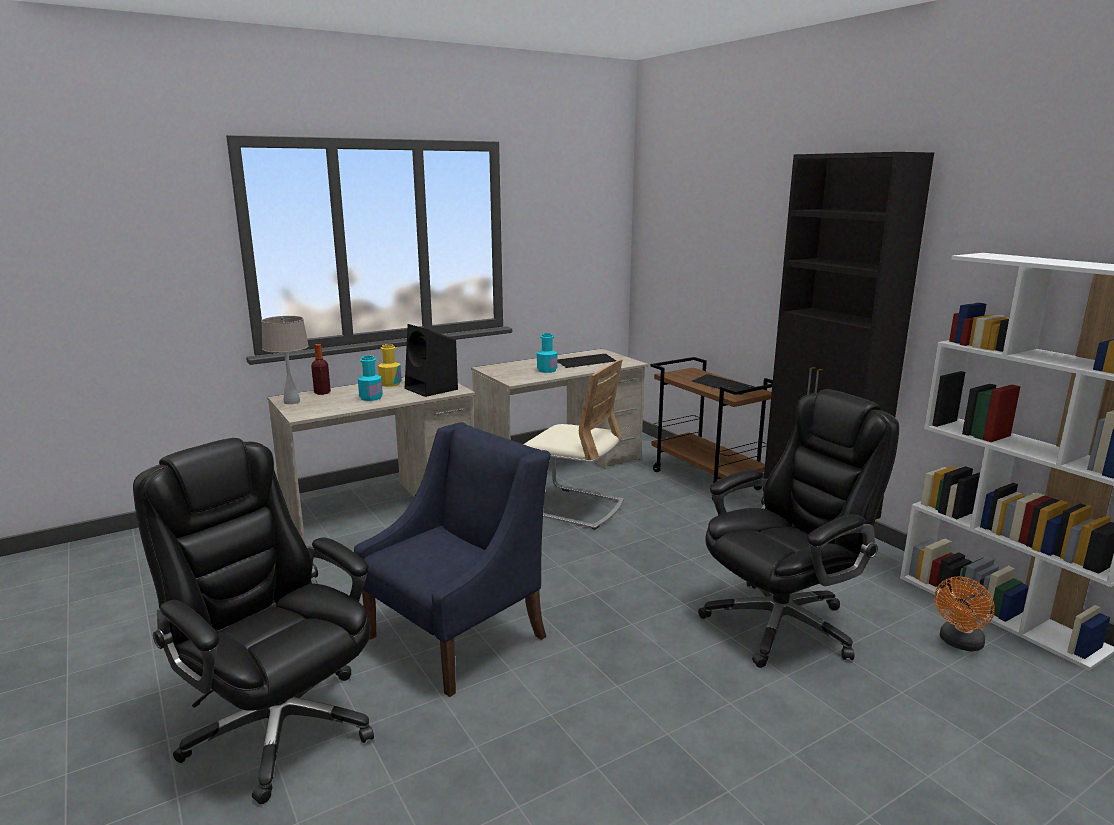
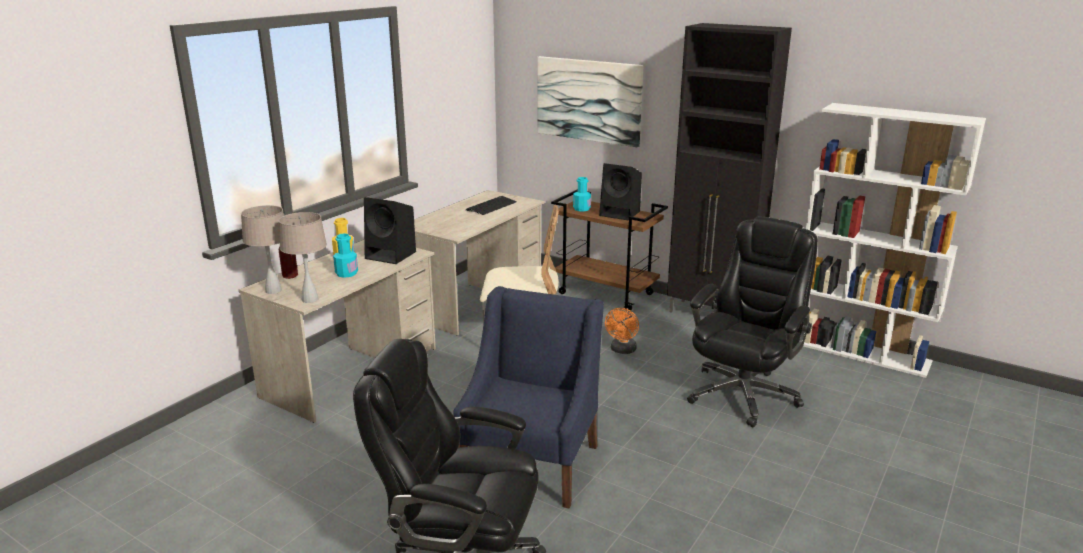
camera: 25 degrees left, 5 degrees up
(309, 413) = (309, 299): none -> beige table lamp
(547, 370) = (469, 220): turquoise bottle -> turquoise bottle (581, 209)
(711, 254) = (588, 100): none -> picture
(724, 386) = (620, 213): keyboard -> black speaker
(959, 643) = (851, 379): orange fan -> orange fan (622, 350)

